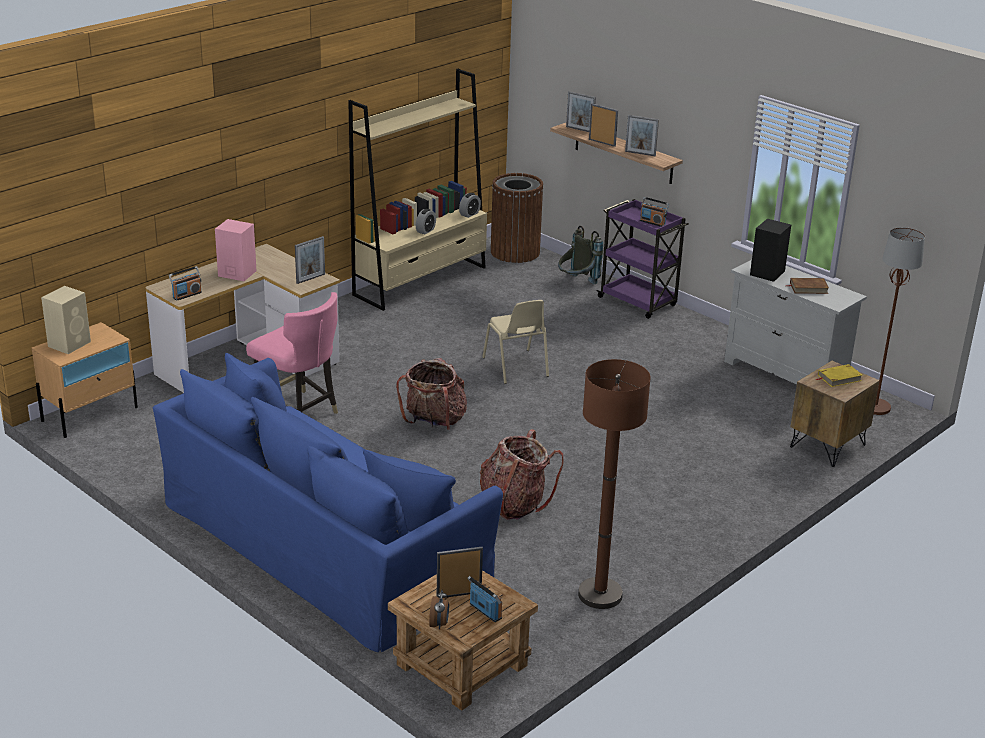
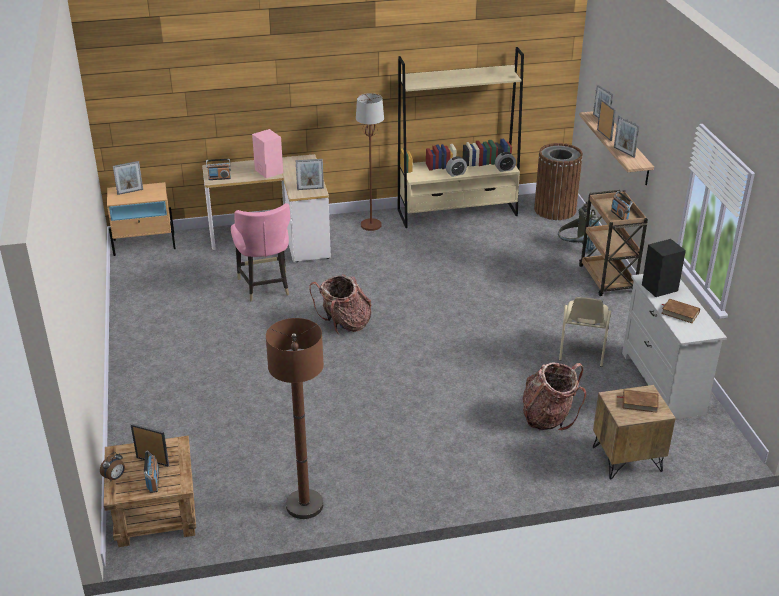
camera: 35 degrees right, 5 degrees up
(70, 344) = (130, 192): beige speaker -> picture frame
(324, 540) = (176, 385): blue sofa -> none
(515, 503) = (327, 409): backpack -> backpack (548, 417)
(516, 367) = (449, 303): beige chair -> beige chair (582, 349)
(638, 302) = (607, 280): purple cart -> brown cart
(839, 378) = (639, 402): yellow book -> brown book
(875, 407) = (713, 441): brown floor lamp -> brown floor lamp (371, 225)

